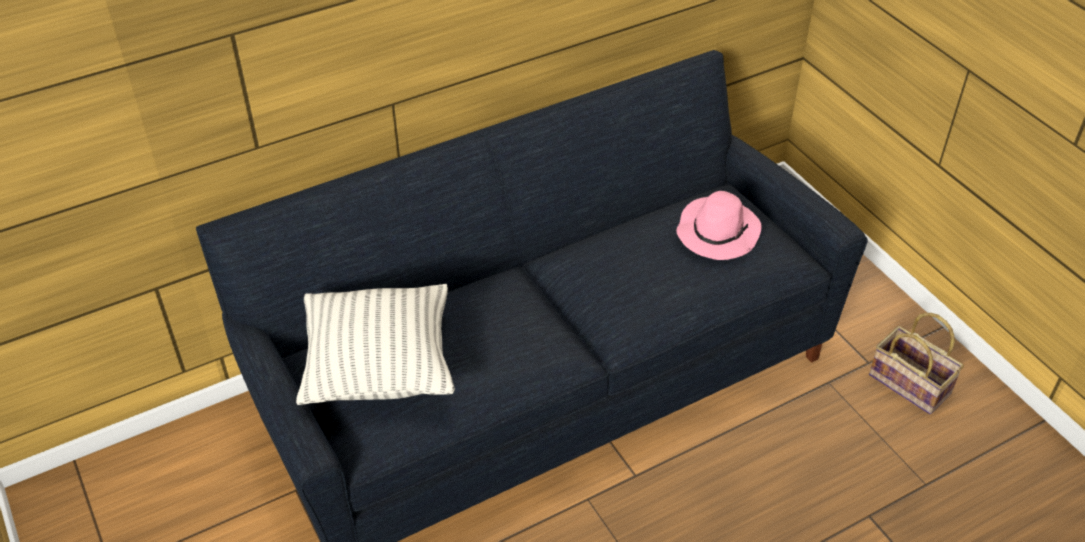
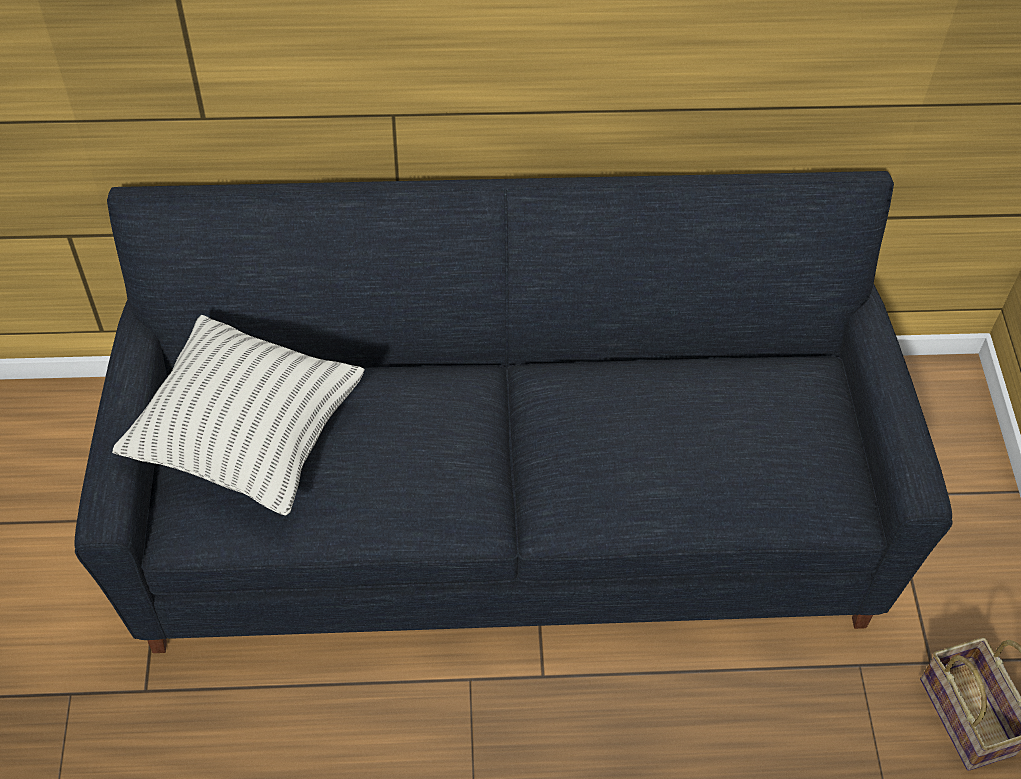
camera: 25 degrees right, 10 degrees up
(717, 232) = (761, 426): pink hat -> none

